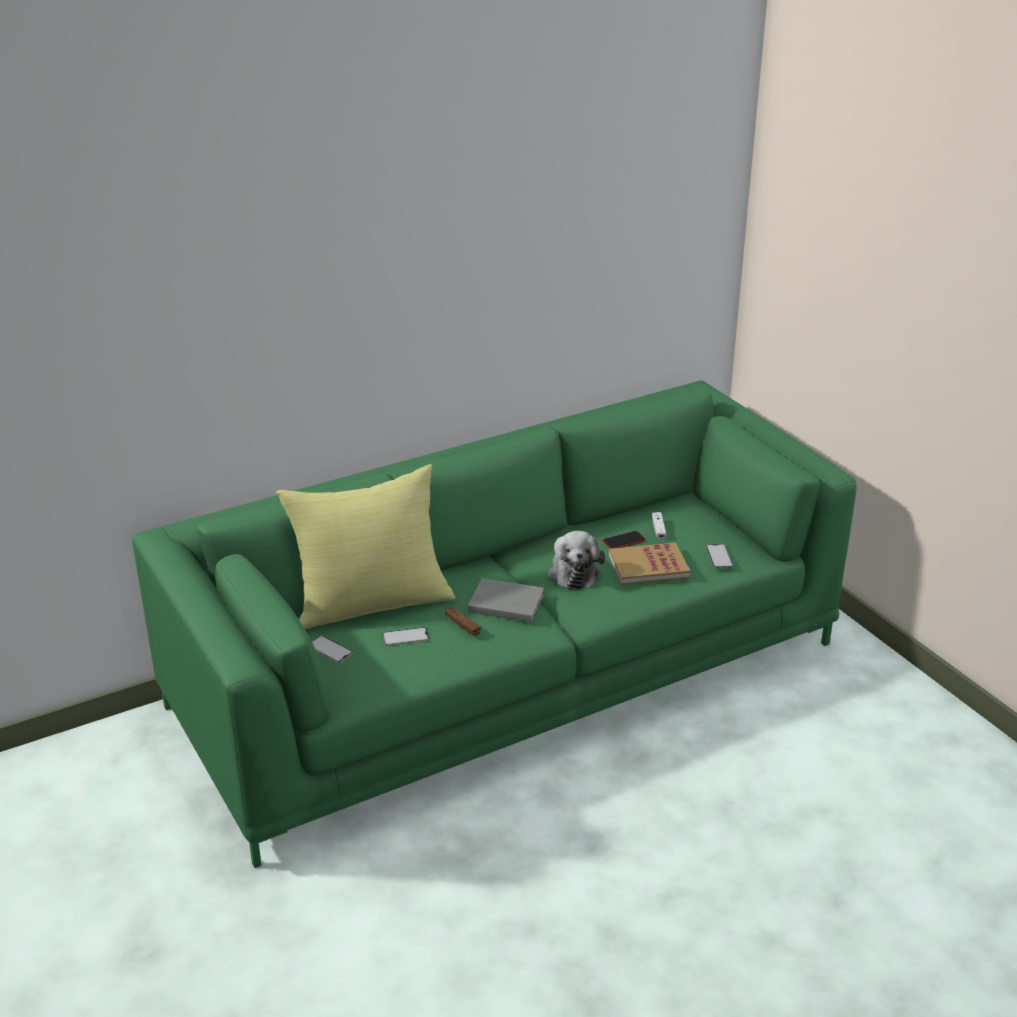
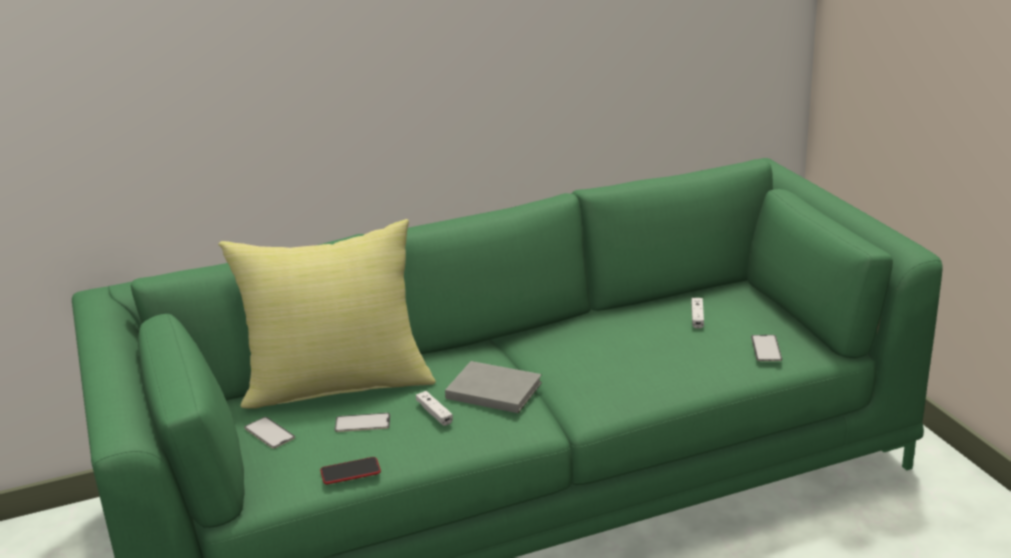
camera: 10 degrees right, 5 degrees down
(462, 625) = (434, 413): brown game controller -> white game controller
(573, 572) = (584, 359): plush toy -> none
(624, 541) = (652, 328): phone -> phone (350, 472)
(648, 567) = (676, 357): book -> none

